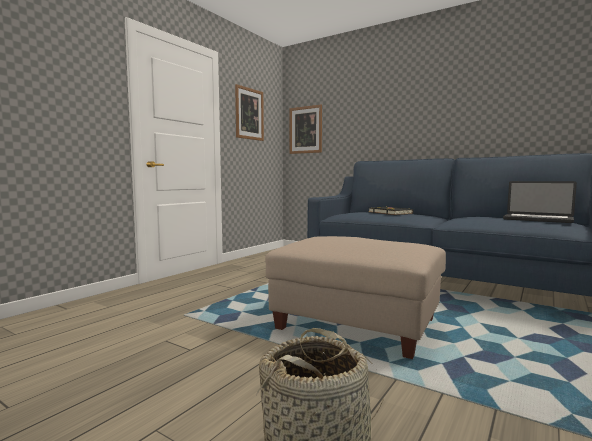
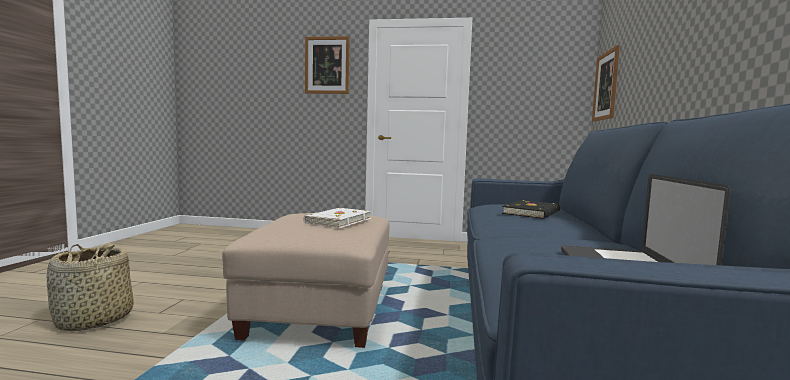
camera: 65 degrees right, 0 degrees up
(249, 114) = (520, 76): picture -> picture (327, 65)
(362, 239) = (337, 221): none -> white book

